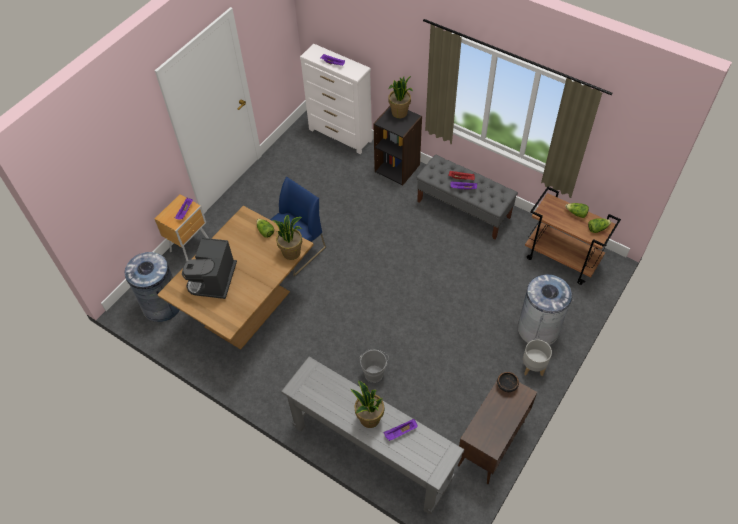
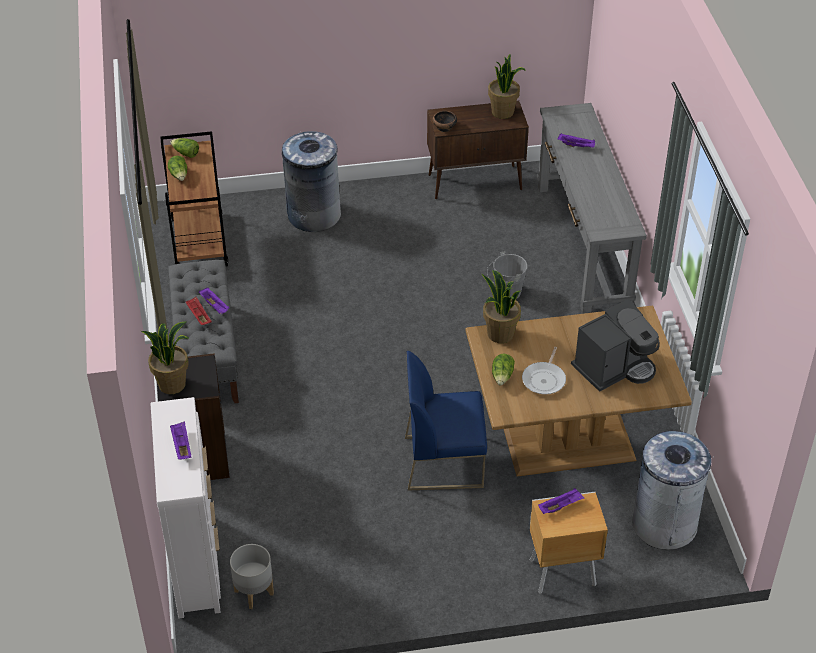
camera: 135 degrees left, 10 degrees down
(243, 246) = (544, 379): none -> frying pan
(369, 418) = (591, 169): potted plant -> potted plant (503, 112)
(533, 367) = (363, 197): grey planter -> grey planter (254, 592)

